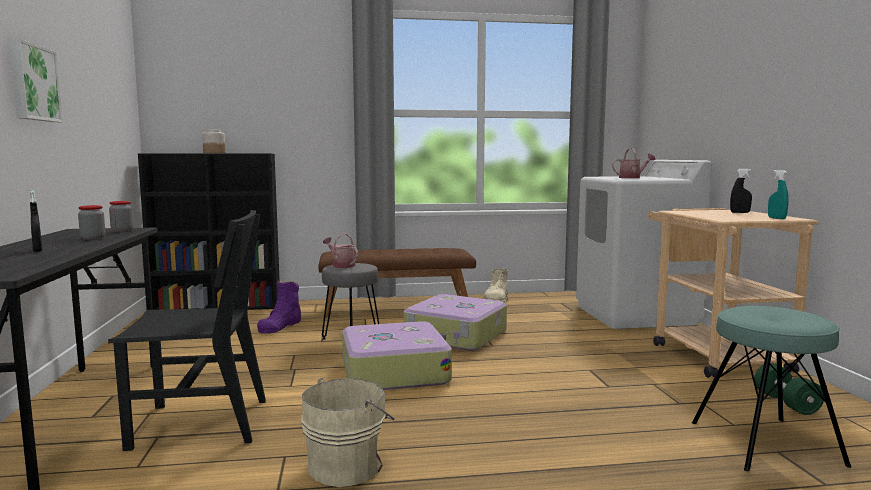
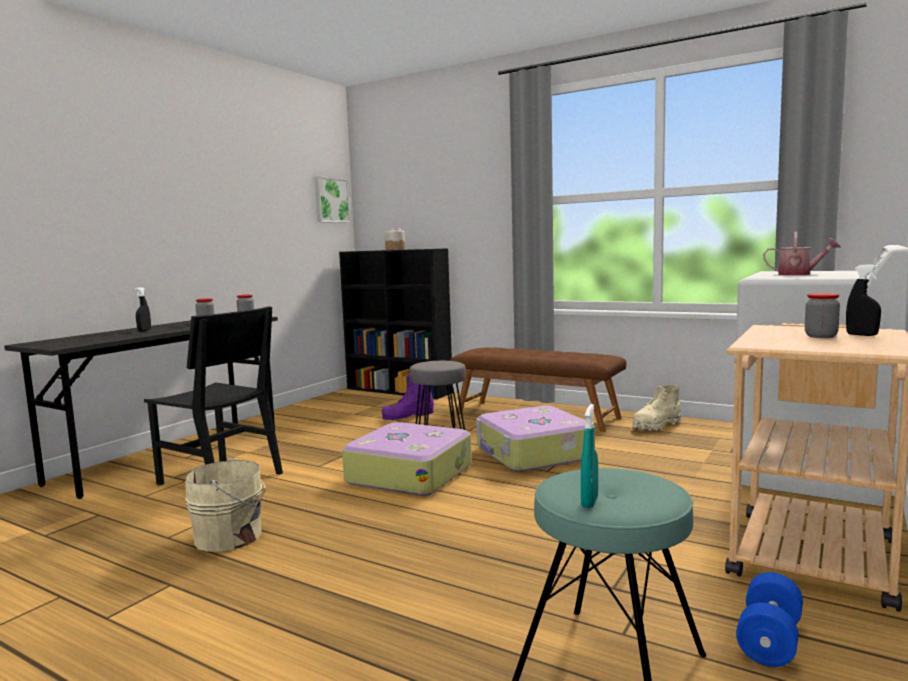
camera: 40 degrees right, 0 degrees up
(32, 83) = (200, 206): picture -> picture (330, 200)
(341, 265) = (432, 362): watering can -> none
(728, 214) = (821, 336): none -> jar
(776, 218) = (855, 348): turquoise spray bottle -> turquoise spray bottle (589, 502)
(786, 403) = (769, 640): green dumbbell -> blue dumbbell

